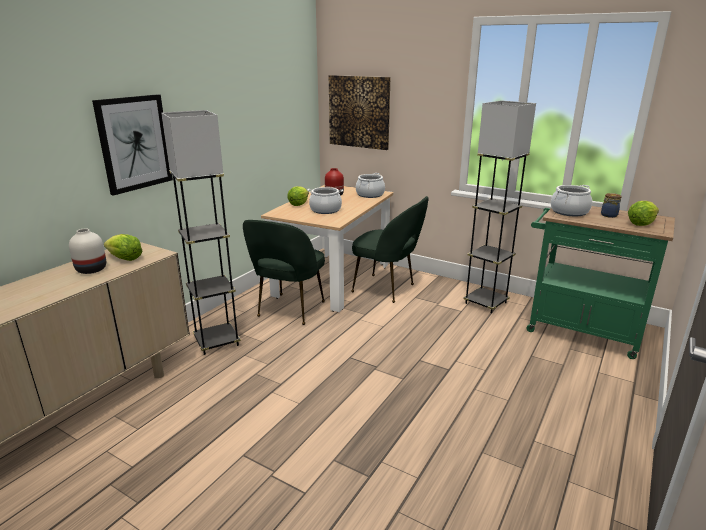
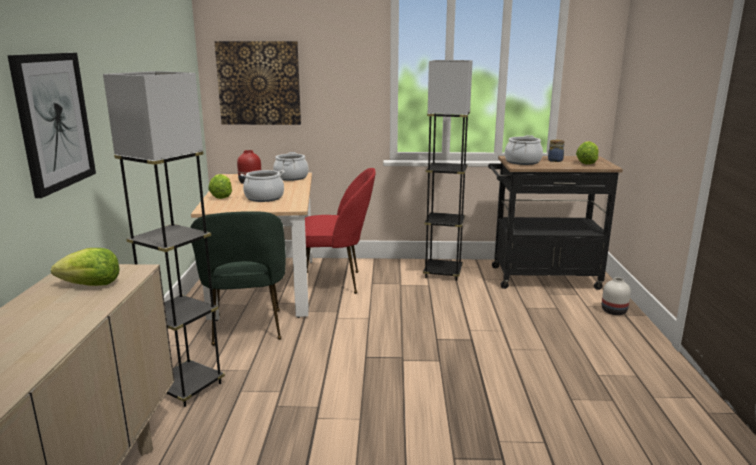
camera: 30 degrees left, 5 degrees down
(91, 269) = (57, 307): white vase -> white vase (613, 311)
(388, 290) = (337, 282): green chair -> red chair
(579, 331) = (541, 278): green cart -> black cart

